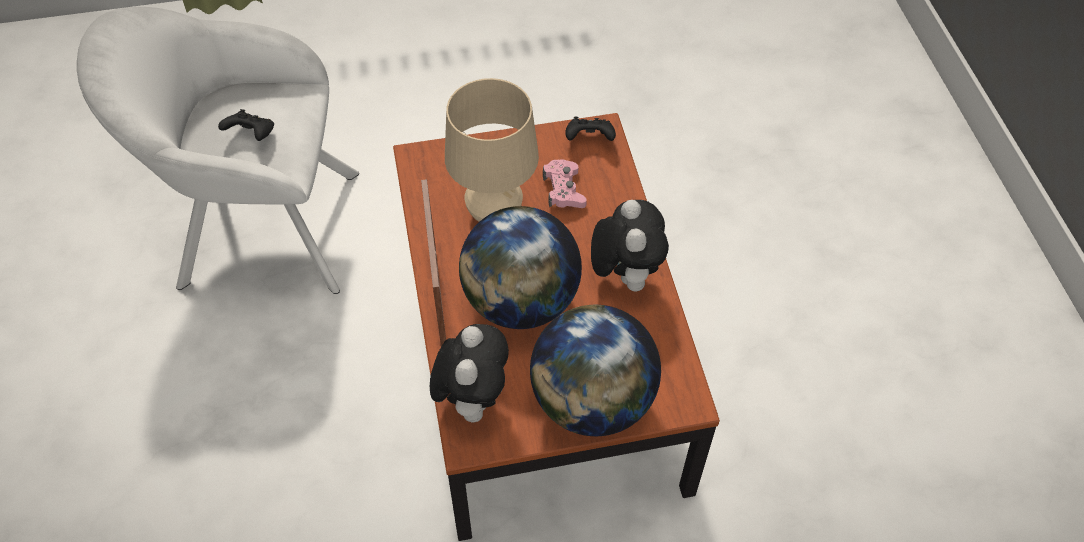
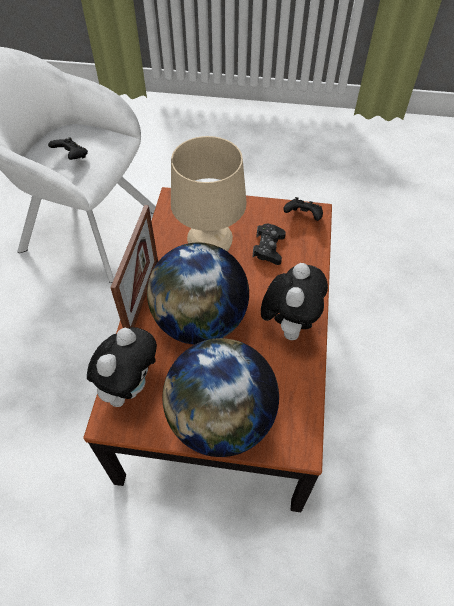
camera: 20 degrees right, 0 degrees up
(564, 190) = (268, 248): pink game controller -> black game controller

